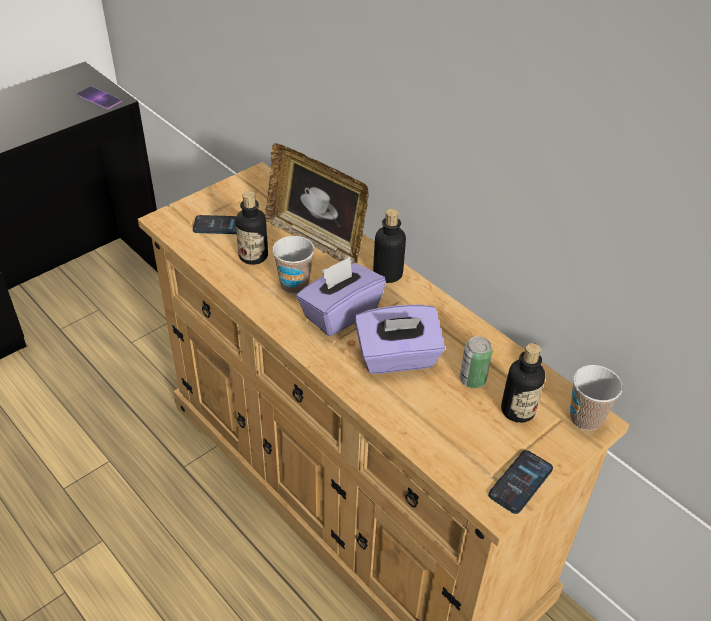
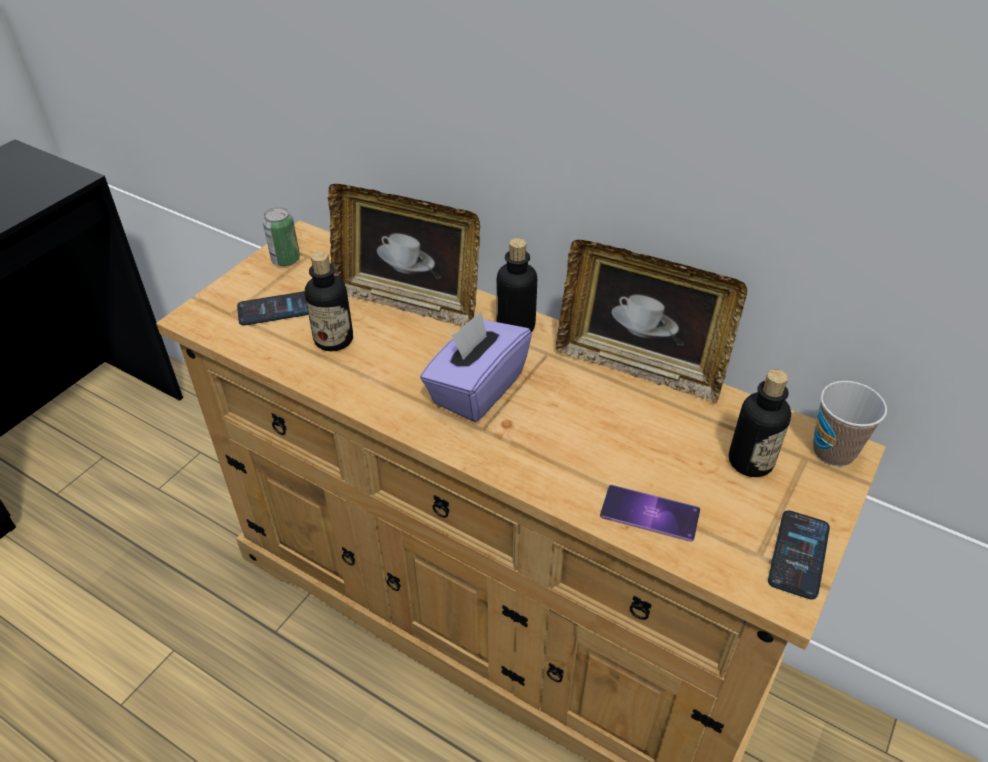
camera: 15 degrees left, 0 degrees up
(99, 98) = (49, 180): phone -> phone (650, 513)
(294, 285) = (402, 365): cup -> none
(397, 358) = (574, 430): purple tissue box -> none
(467, 323) = (639, 367): none -> picture frame
(472, 380) = (678, 436): can -> can (285, 260)

